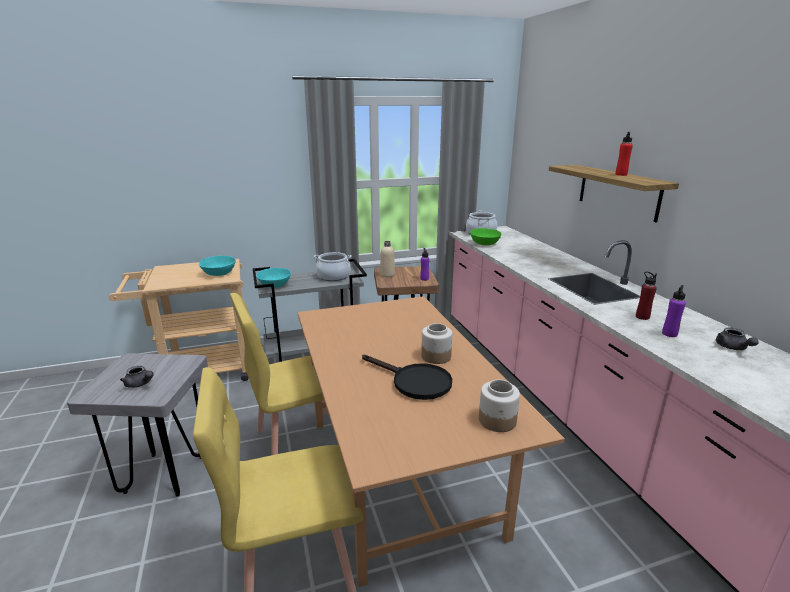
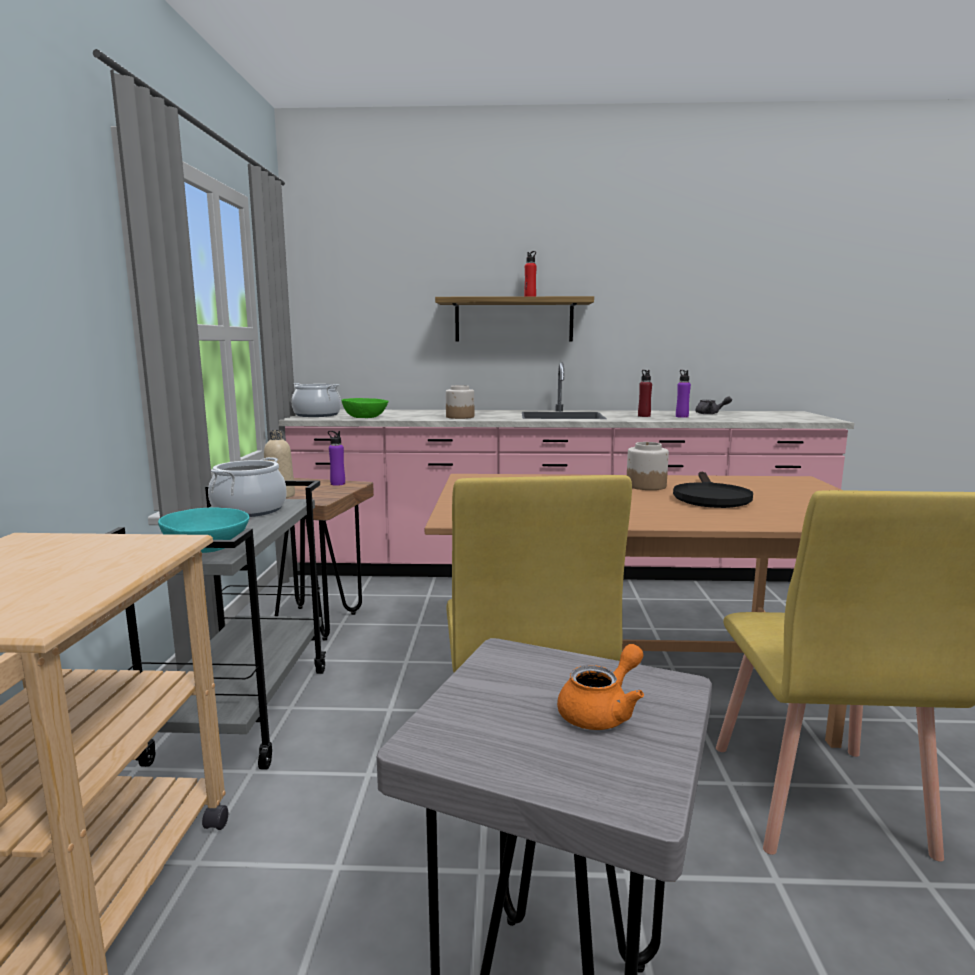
camera: 70 degrees left, 10 degrees down
(140, 384) = (602, 711): grey teapot -> orange teapot
(219, 273) = (111, 549): turquoise bowl -> none
(414, 382) = (709, 497): black frying pan -> black frying pan turned 135 degrees clockwise
(497, 420) = (789, 485): jar -> jar (460, 417)

